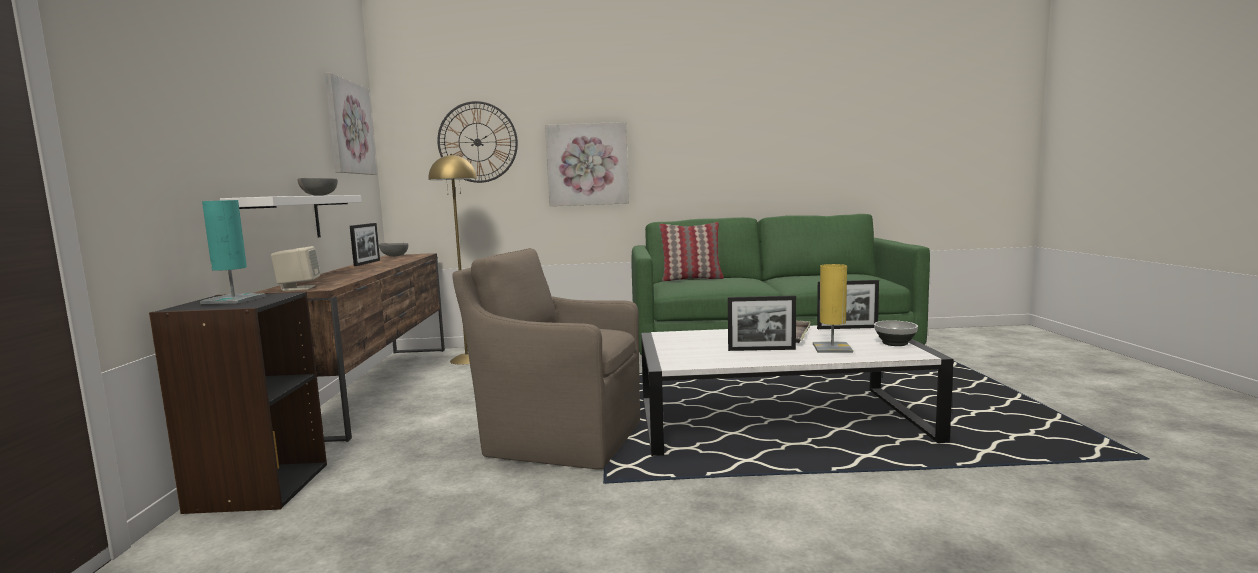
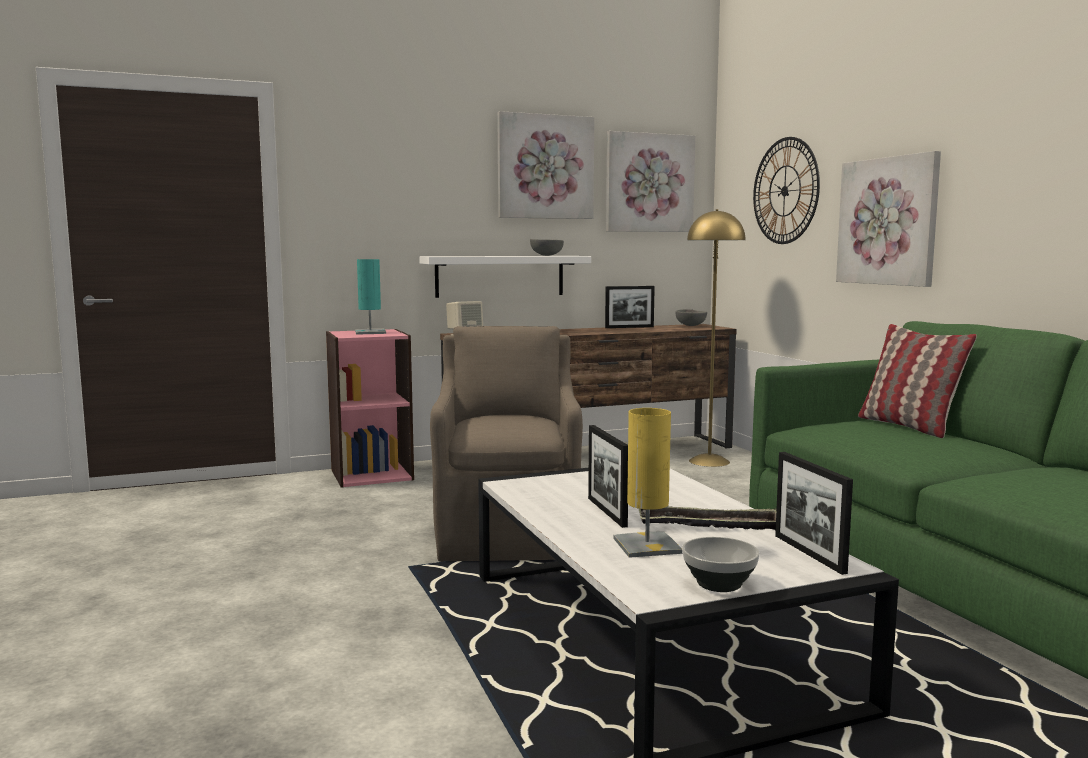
camera: 70 degrees right, 0 degrees up
(258, 487) = (371, 474): black bookcase -> pink bookcase
(294, 101) = (545, 167): none -> picture

